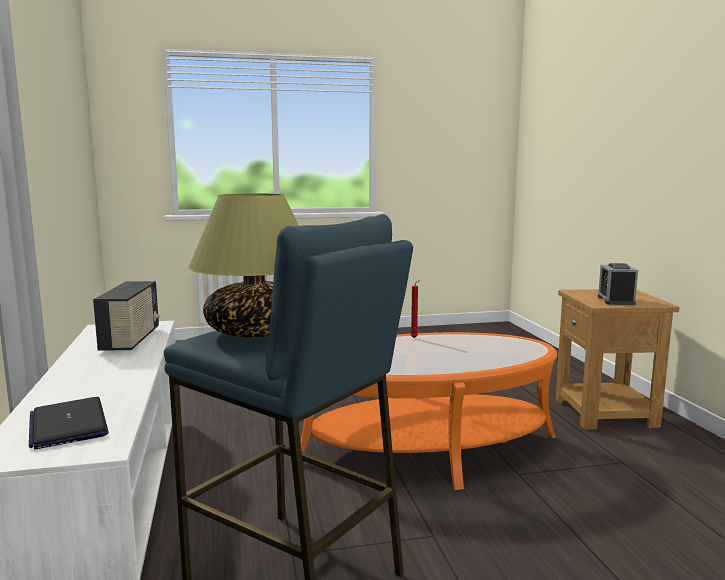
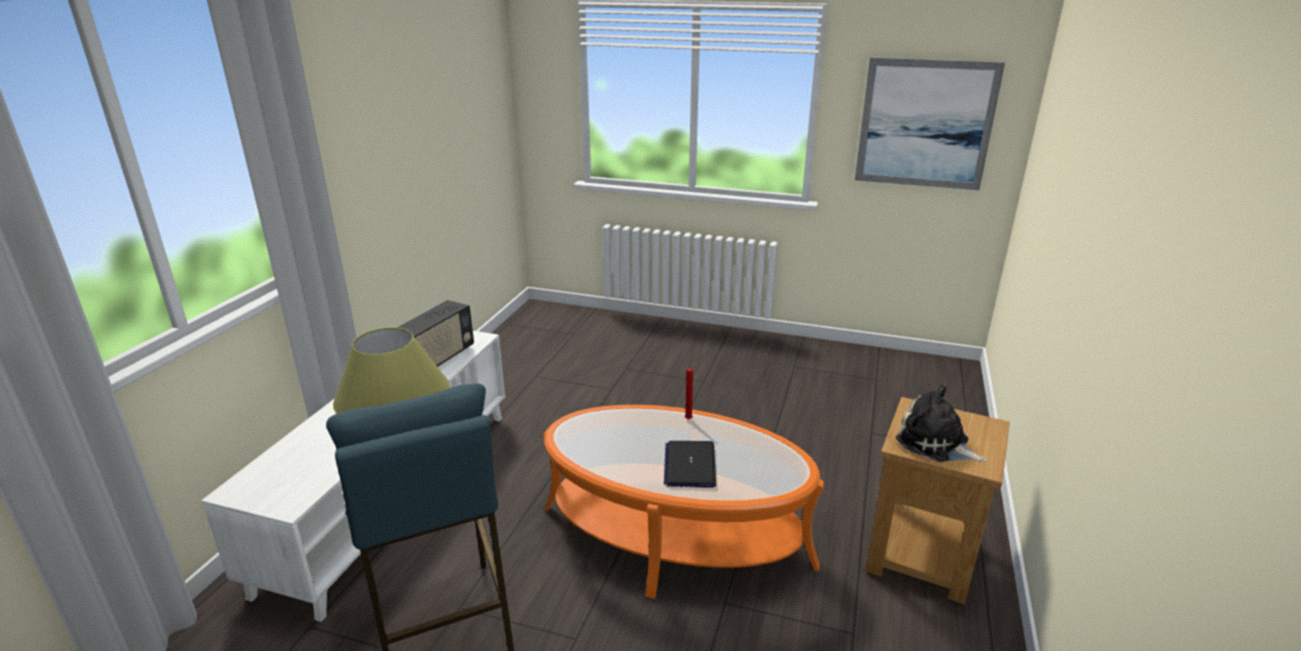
camera: 30 degrees right, 15 degrees up
(68, 424) = (298, 467): laptop -> laptop (690, 465)
(451, 144) = (925, 124): none -> picture
(616, 300) = (935, 443): alarm clock -> plush toy

